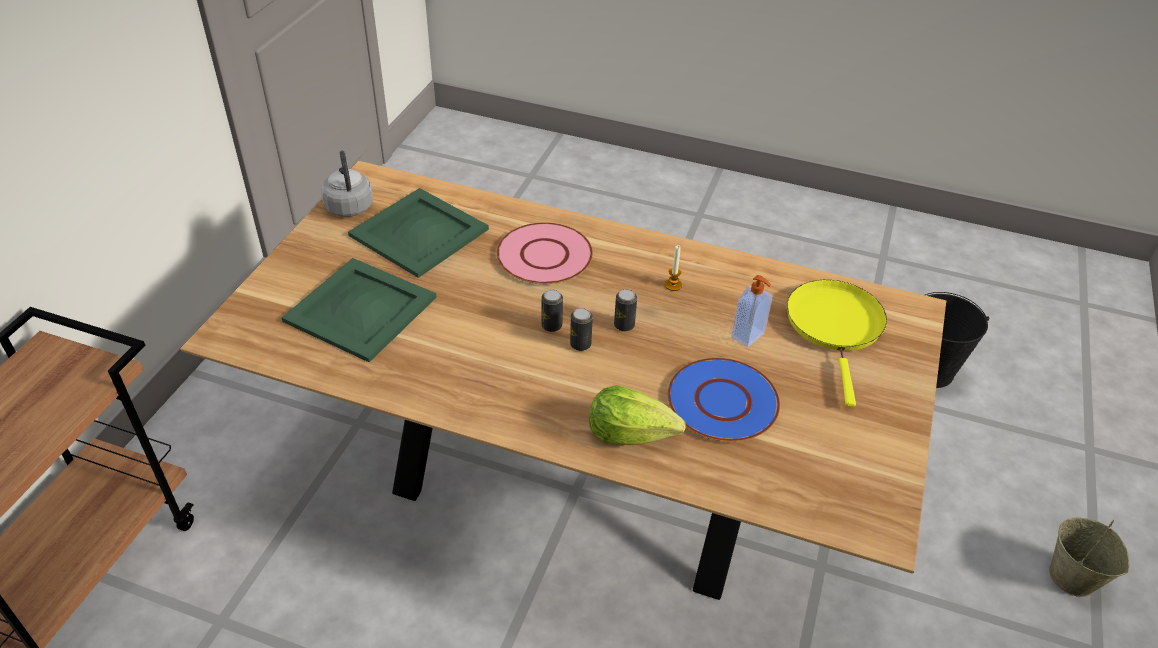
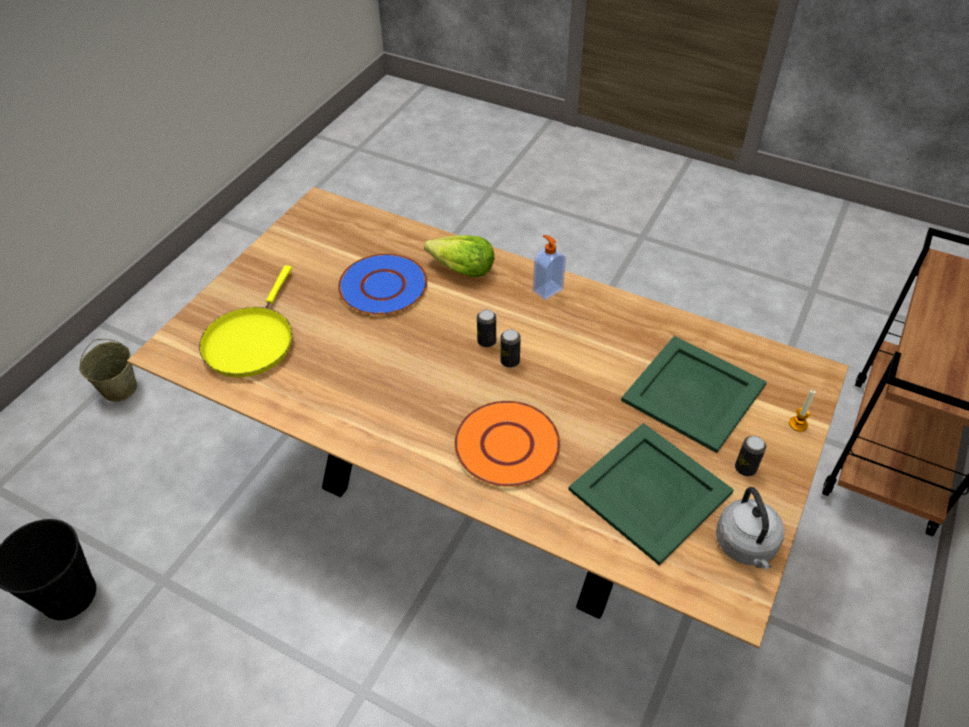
camera: 170 degrees left, 5 degrees up
(544, 256) = (507, 444): pink plate -> orange plate
(624, 325) = (443, 357): can -> can (745, 468)
(673, 285) = (381, 396): candle -> candle (798, 424)
(748, 336) = (334, 338): soap dispenser -> soap dispenser (547, 289)

